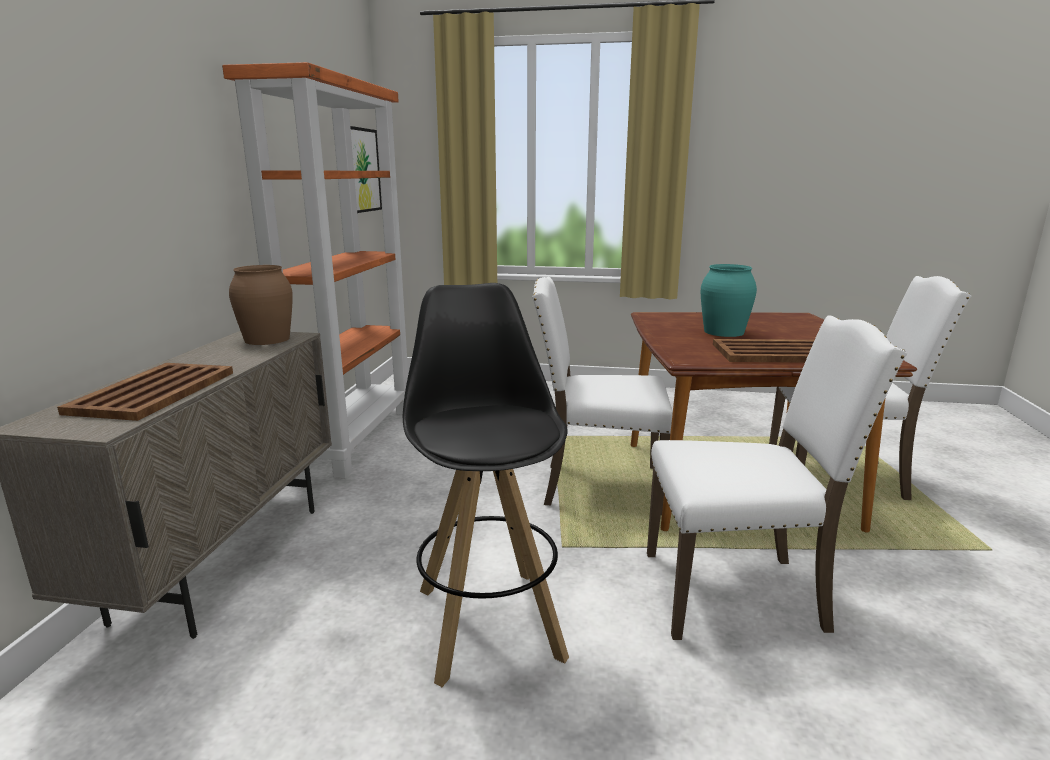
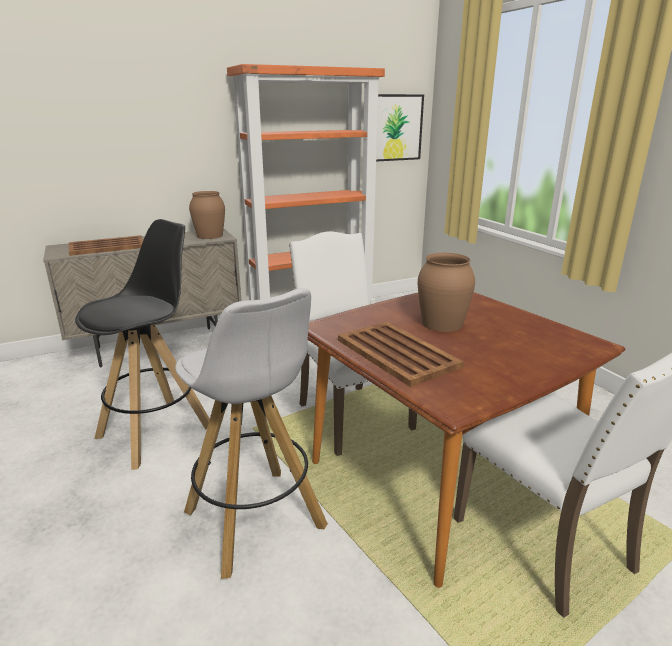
camera: 55 degrees right, 5 degrees up
(724, 332) = (442, 323): turquoise vase -> brown vase
(737, 592) = (256, 521): white chair -> white stool

